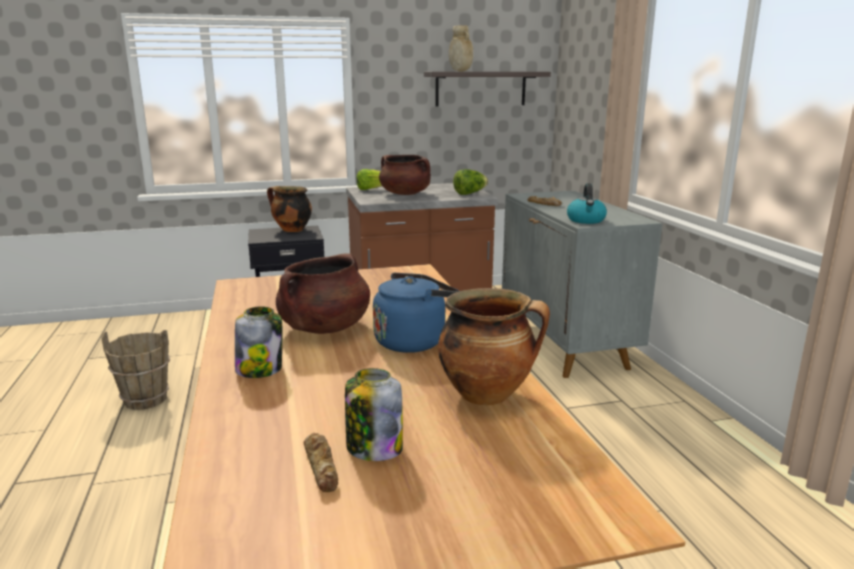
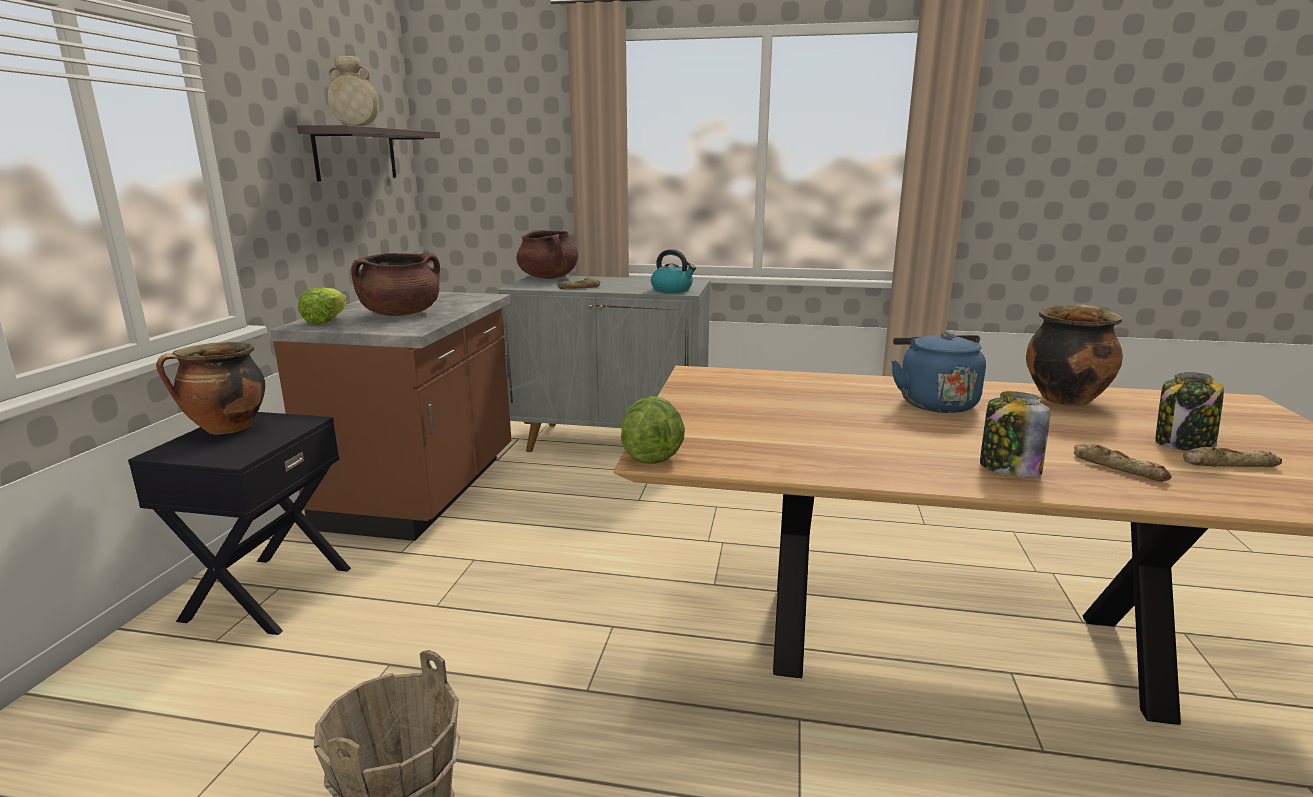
camera: 65 degrees left, 0 degrees up
(282, 411) = (1118, 468): none -> bread
(324, 328) = (880, 430): brown cooking pot -> brown cooking pot (548, 278)
(469, 193) = (463, 297): lettuce -> lettuce (651, 453)

